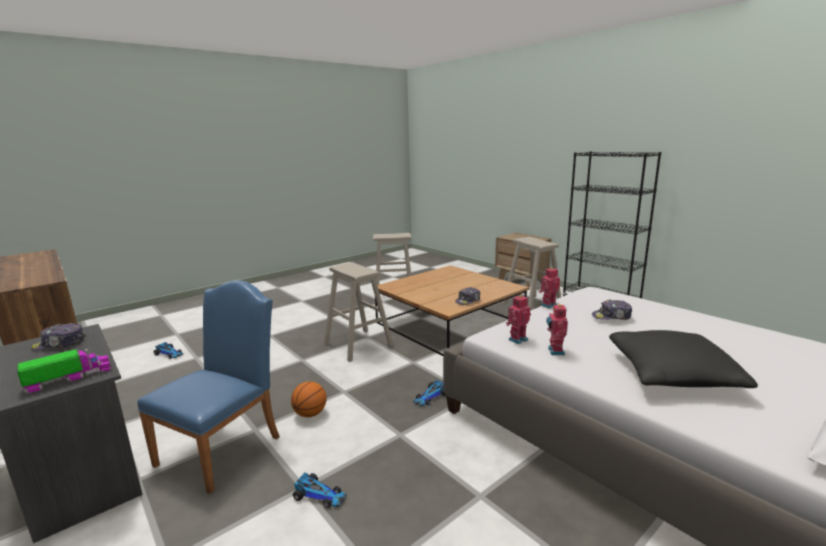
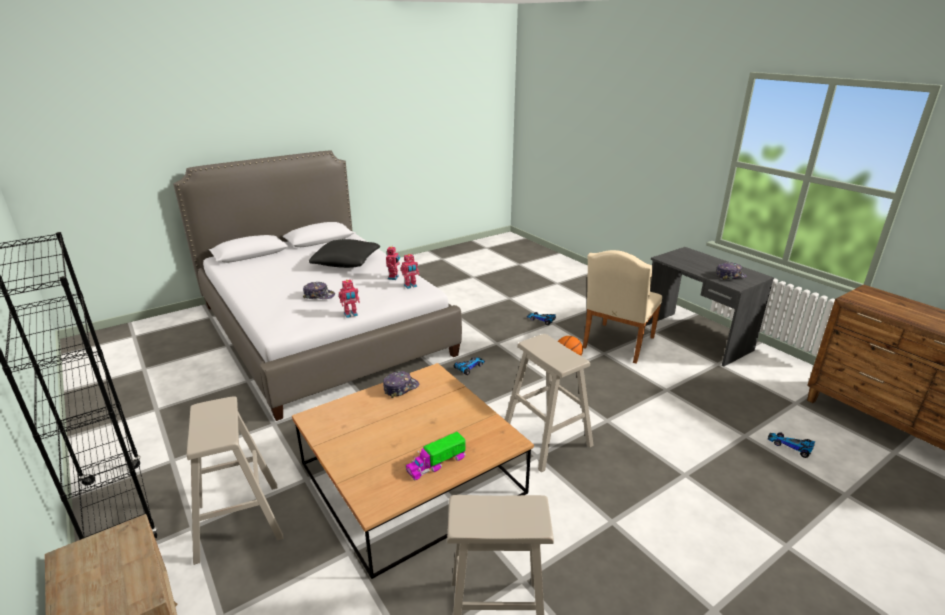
camera: 175 degrees left, 10 degrees up
(69, 378) = (676, 257): toy truck -> toy truck (436, 464)
(225, 446) = (616, 344): blue chair -> beige chair

